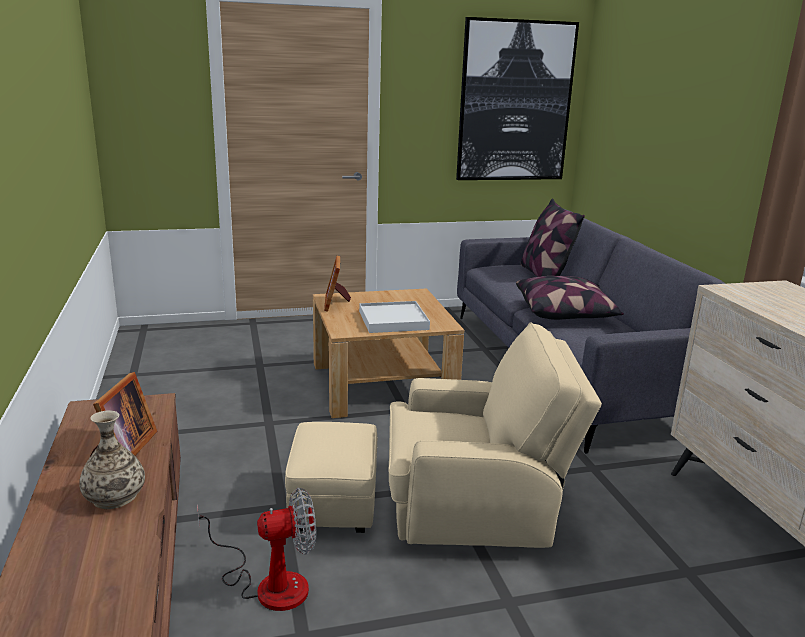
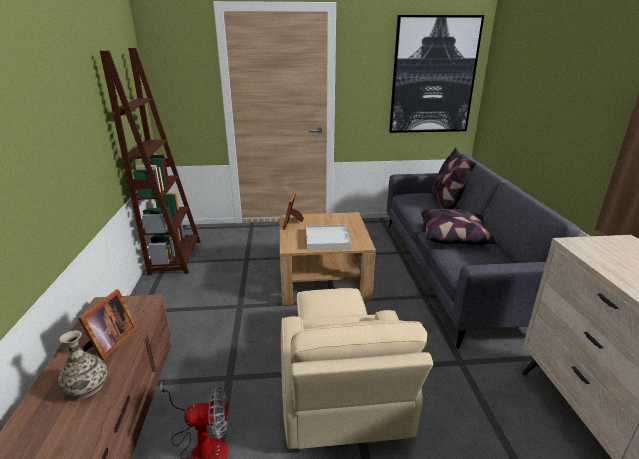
camera: 10 degrees right, 5 degrees up
(145, 367) = (175, 257): none -> brown bookcase
(441, 506) = (340, 388): beige armchair -> beige armchair turned 75 degrees clockwise

